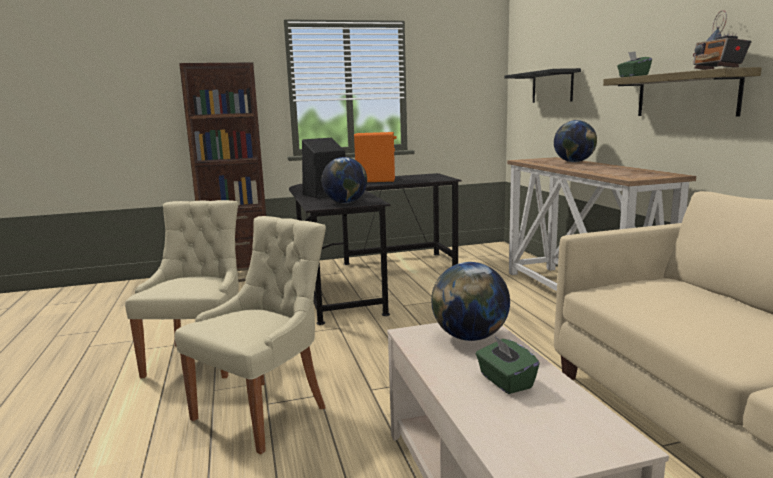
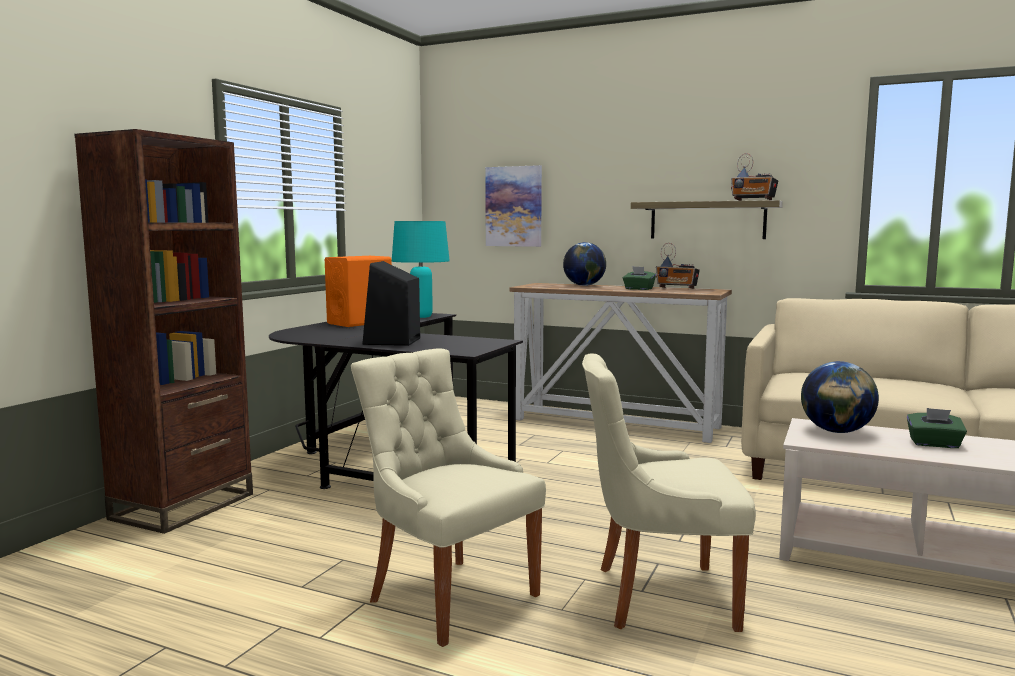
camera: 50 degrees left, 5 degrees down
(264, 411) = (658, 596): beige chair -> beige chair turned 75 degrees counterclockwise
(345, 203) = (472, 345): globe -> none
(429, 179) = (421, 316): none -> turquoise table lamp
(552, 87) = (514, 206): black shelf -> picture
(633, 76) = (658, 201): green tissue box -> green tissue box (638, 289)
(639, 170) = (677, 288): none -> radio

